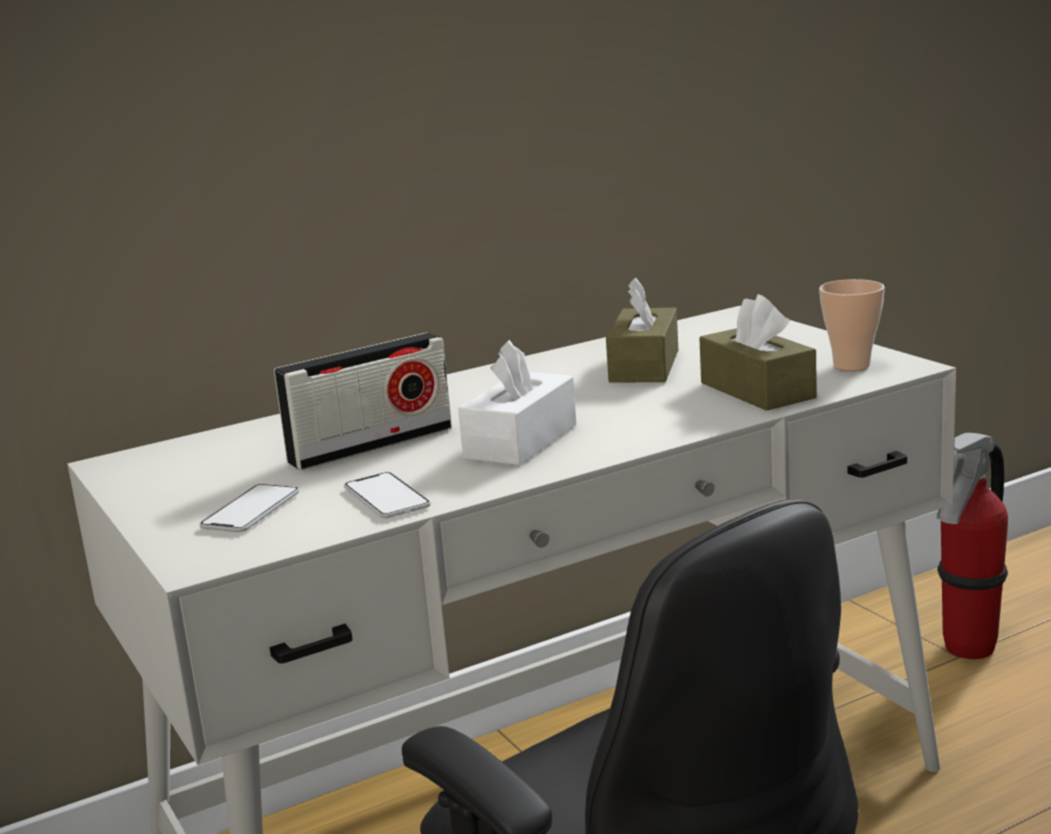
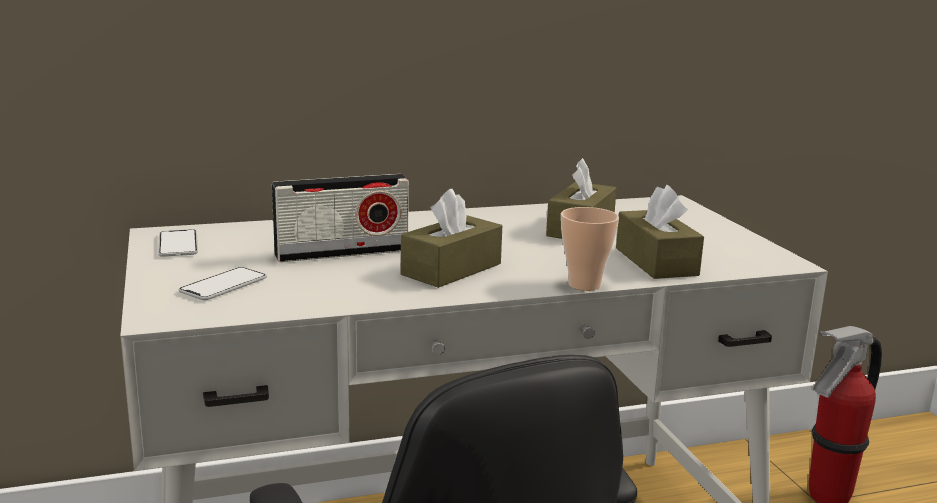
camera: 10 degrees right, 0 degrees up
(386, 498) = (324, 294): phone -> phone (178, 245)
(521, 441) = (451, 269): white tissue box -> brown tissue box
(851, 365) = (742, 255): cup -> cup (584, 285)

